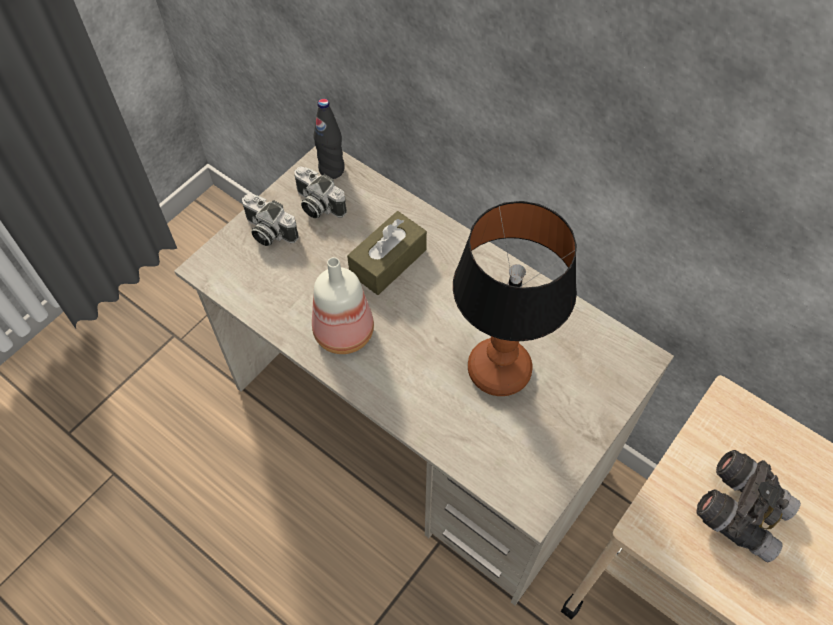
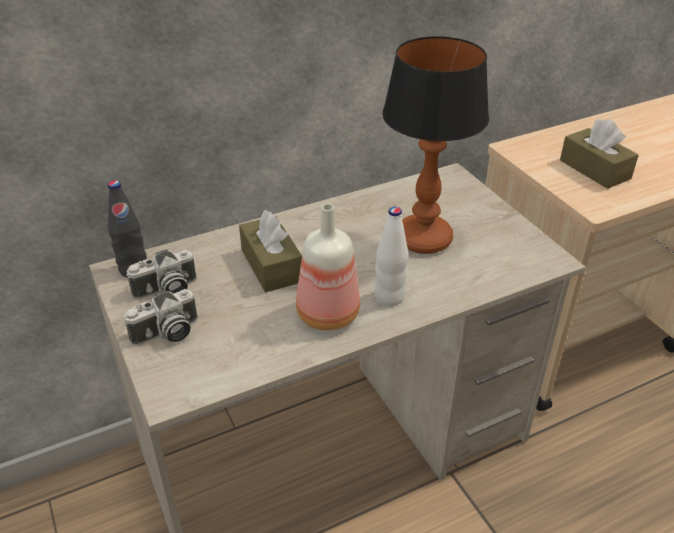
camera: 65 degrees left, 20 degrees down
(391, 372) = (389, 297): none -> white bottle
(740, 511) = (594, 169): grey binoculars -> brown tissue box

